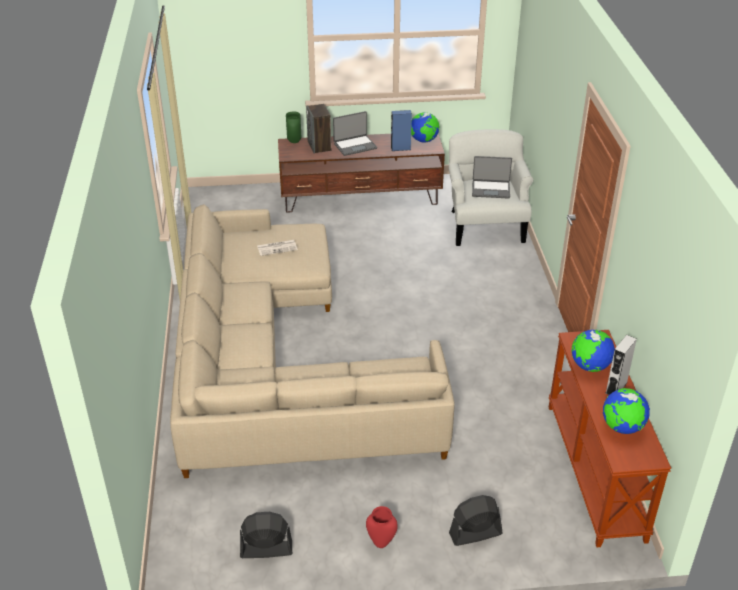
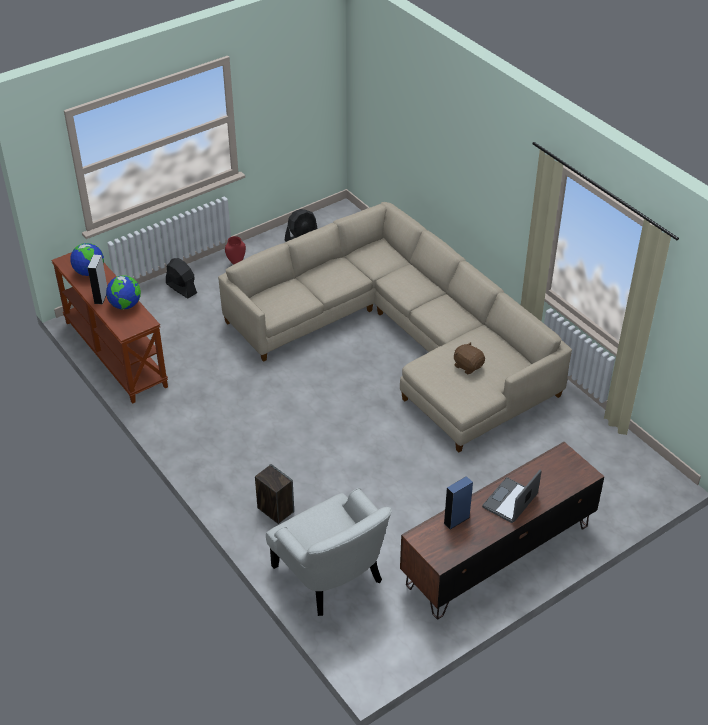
camera: 150 degrees right, 5 degrees up
(277, 248) = (468, 366): newspaper -> brown plush toy
(294, 141) = (582, 479): green vase -> none
(319, 146) = (547, 483): speaker -> speaker (275, 510)
(424, 140) = (441, 547): globe -> none
(475, 533) = (181, 288): black fan -> black fan turned 90 degrees counterclockwise
(491, 189) = (323, 530): laptop -> none

